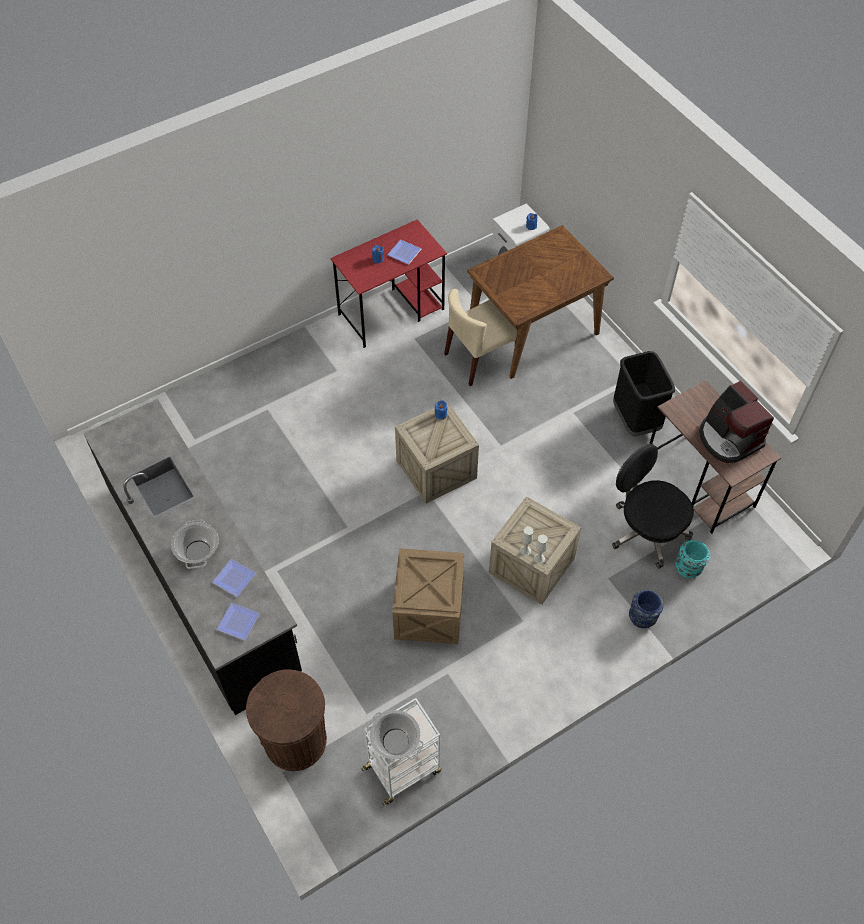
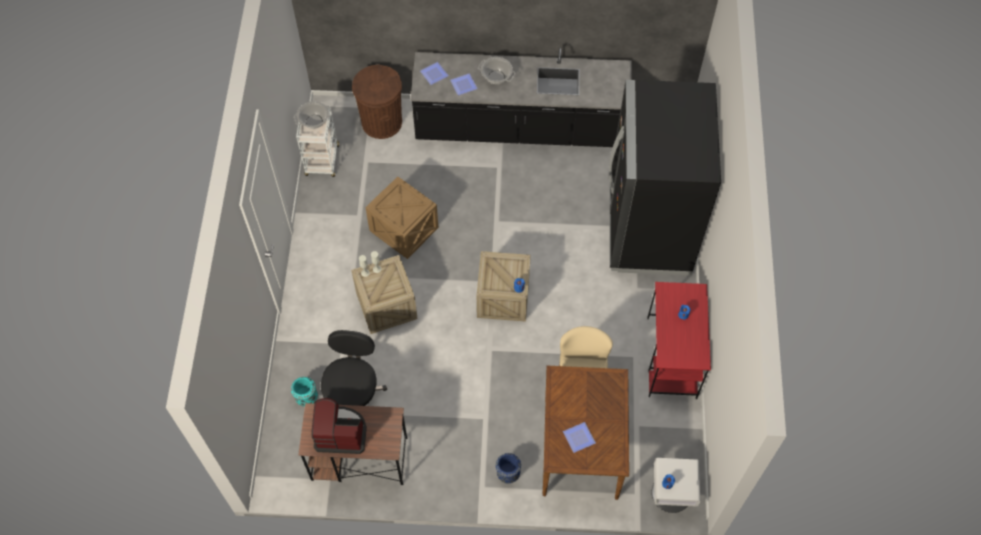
camera: 125 degrees right, 5 degrees up
(258, 395) = (648, 227): none -> black fridge
(405, 253) = (677, 337): plate -> plate (578, 439)
(636, 420) = (443, 458): black trash can -> none
(642, 618) = (299, 343): blue vase -> blue vase (507, 474)
(646, 530) = (353, 394): black office chair -> black office chair turned 75 degrees counterclockwise

